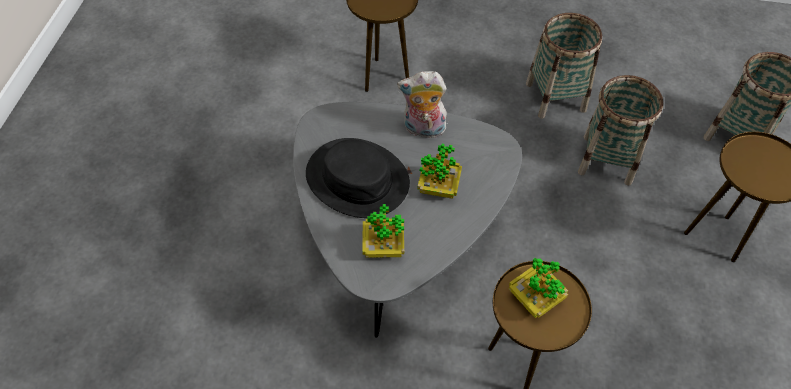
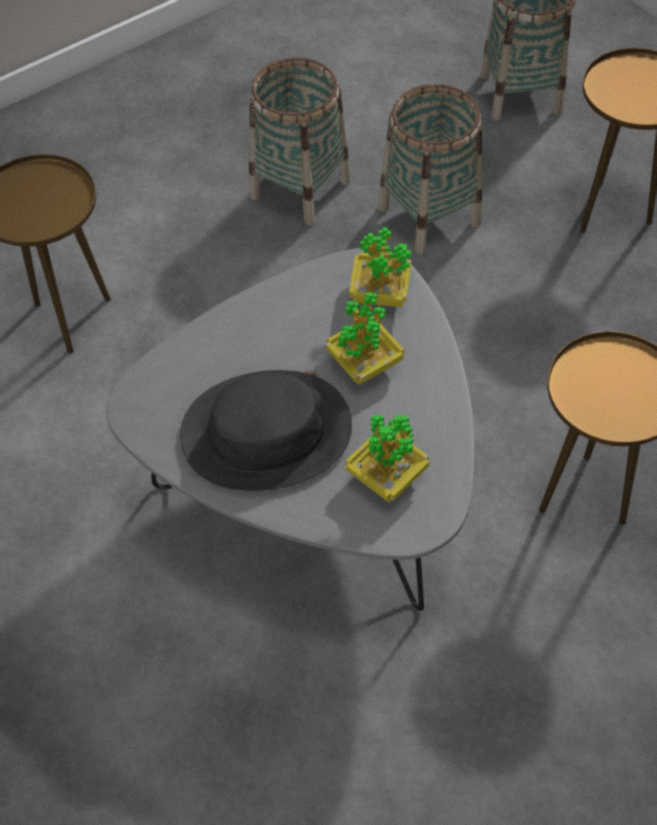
camera: 45 degrees left, 0 degrees up
(423, 130) = (270, 317): plush toy -> none
(535, 298) = (601, 387): potted plant -> potted plant (380, 294)

